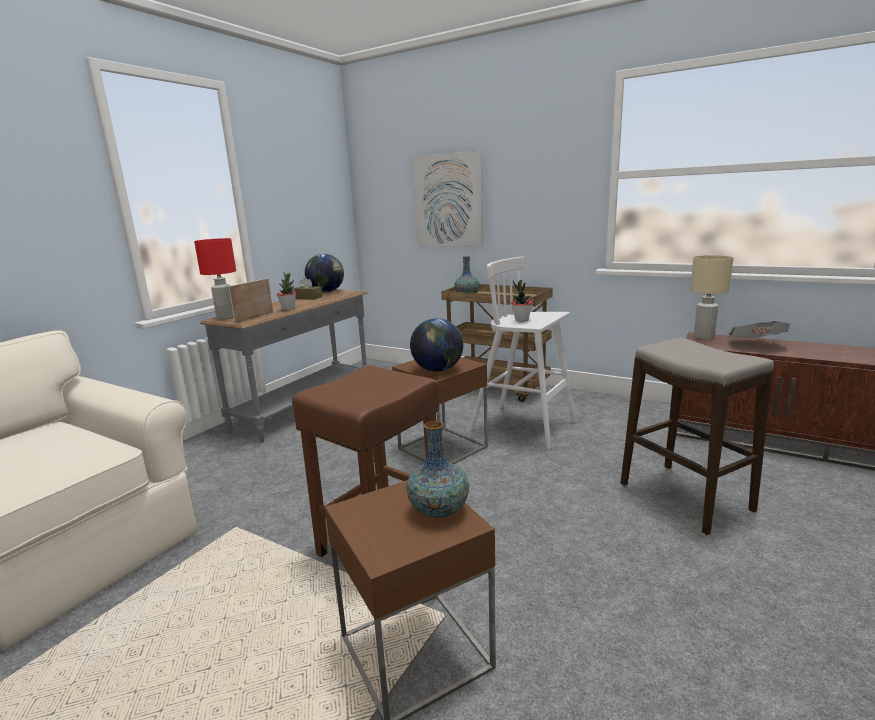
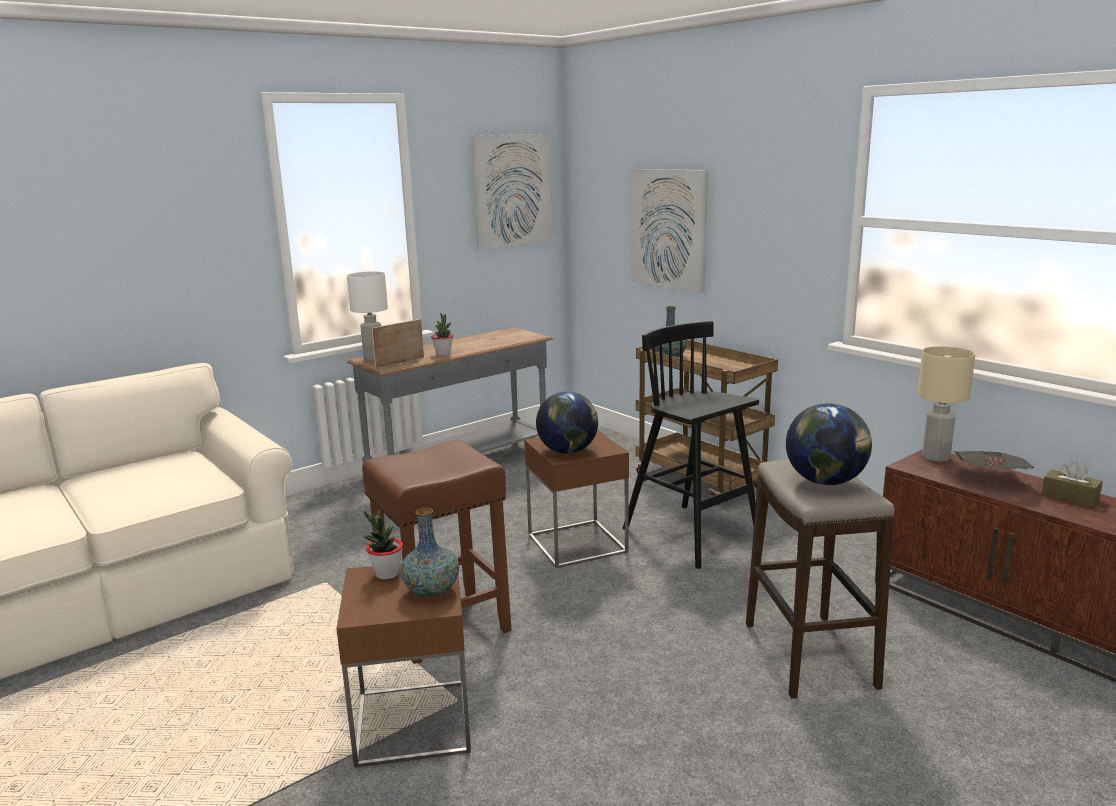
camera: 20 degrees right, 0 degrees up
(226, 318) = (373, 359): red table lamp -> white table lamp
(308, 298) = (478, 339): brown tissue box -> brown tissue box (1070, 497)
(314, 178) = (512, 191): none -> picture
(326, 292) = (506, 332): globe -> globe (826, 481)
(521, 320) = (687, 403): potted plant -> potted plant (387, 574)
(524, 426) = (692, 536): white stool -> black stool

